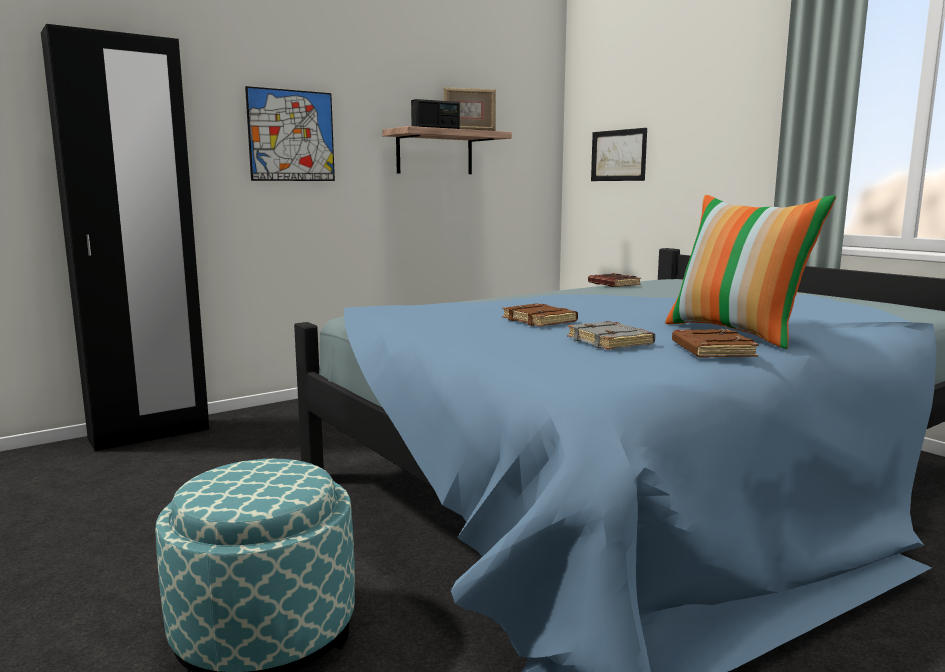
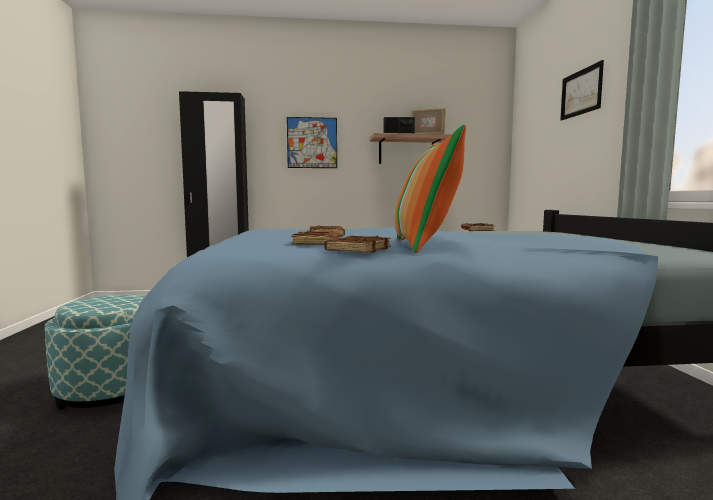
camera: 30 degrees right, 5 degrees down
(611, 342) = (317, 243): grey book -> brown book
(618, 155) = (537, 146): picture -> picture (581, 92)

